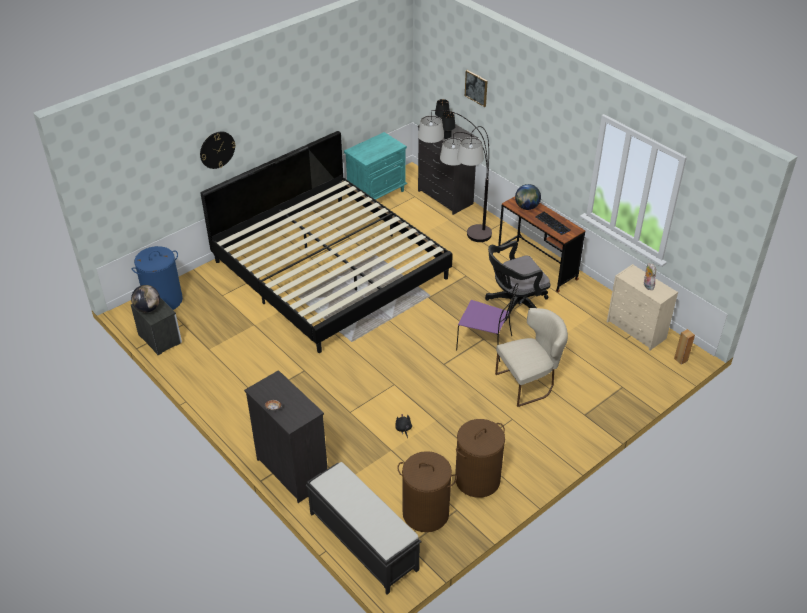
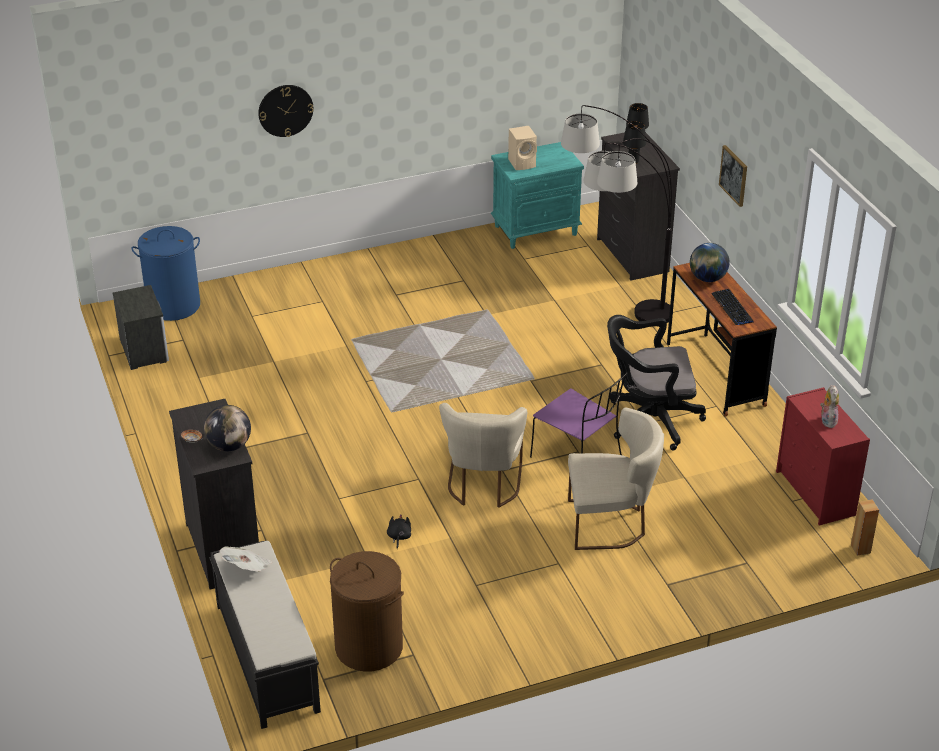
camera: 20 degrees right, 5 degrees down
(148, 309) = (131, 302): globe -> globe (229, 446)
(330, 269) = (414, 314): bed -> none
(338, 486) = (247, 568): none -> newspaper
(367, 152) = (523, 163): none -> beige speaker
(438, 378) = (483, 486): none -> beige chair
(476, 88) = (683, 92): picture -> picture (734, 175)
(477, 479) = (464, 625): brown laundry basket -> none
(636, 330) = (816, 494): beige dresser -> red dresser

